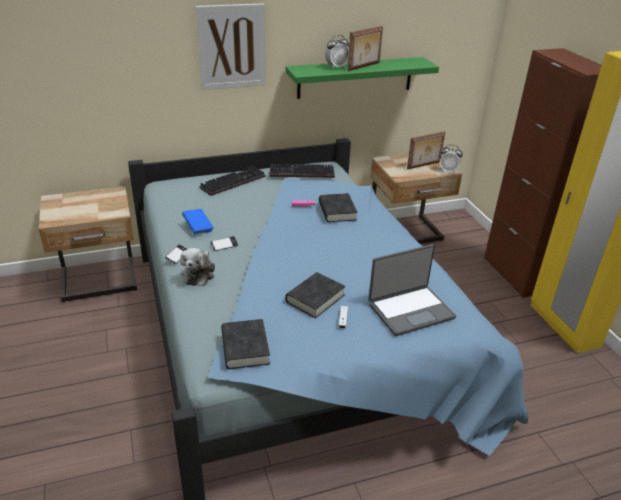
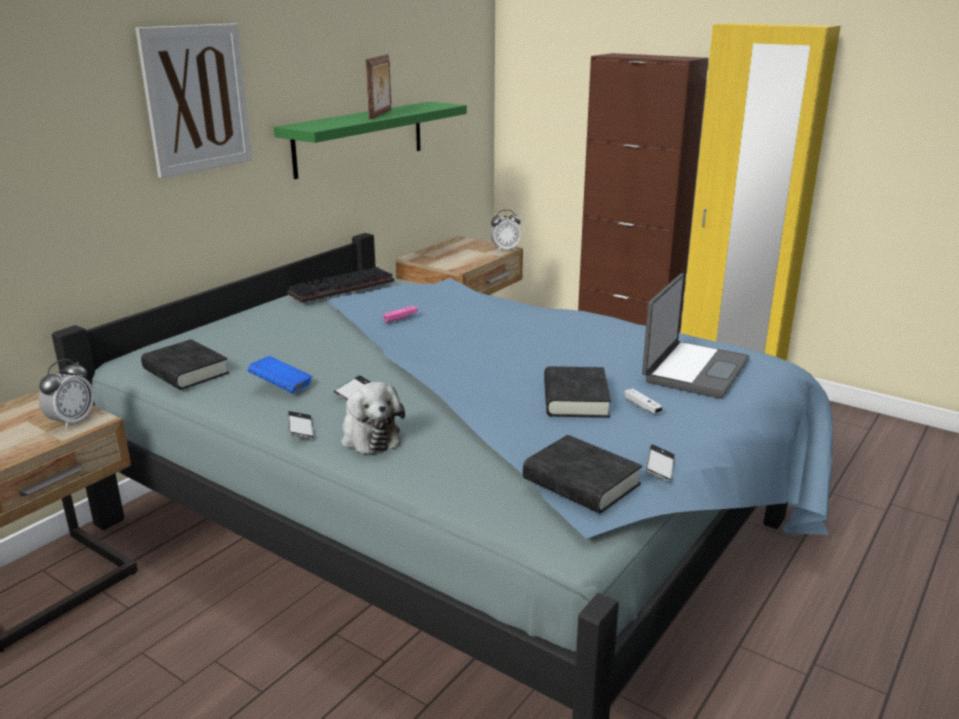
camera: 35 degrees left, 10 degrees down
(233, 181) = (250, 323): keyboard -> none
(295, 360) = (659, 467): none -> phone
(336, 67) = (346, 119): alarm clock -> alarm clock (72, 421)
(337, 211) = (454, 310): black book -> black book (185, 371)
(424, 165) = (470, 251): picture frame -> none

